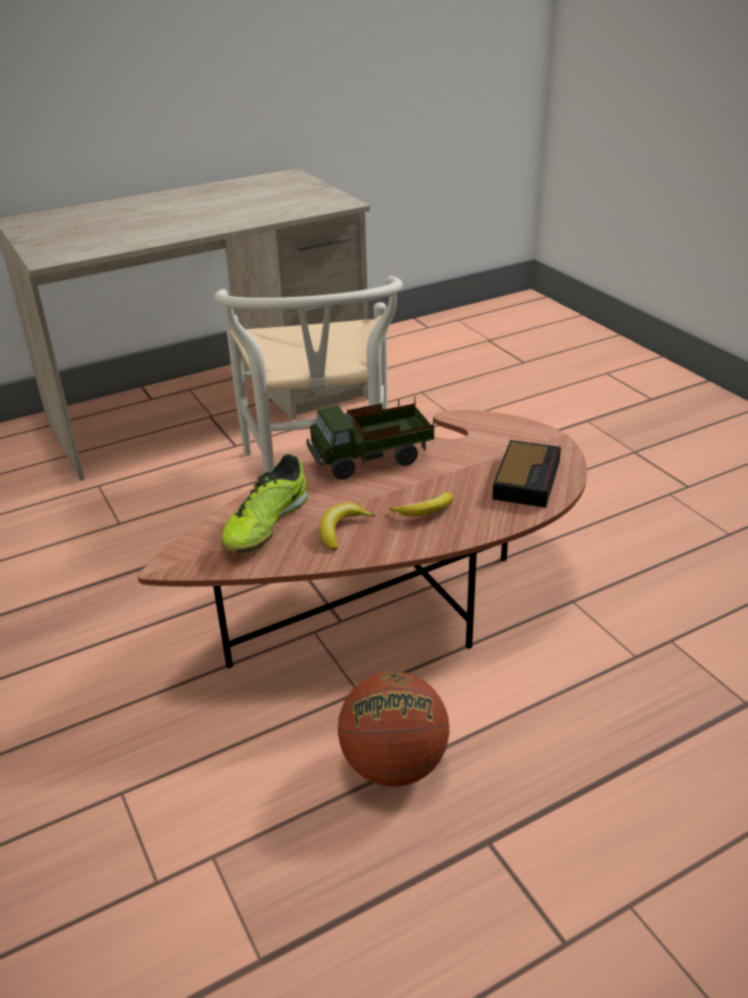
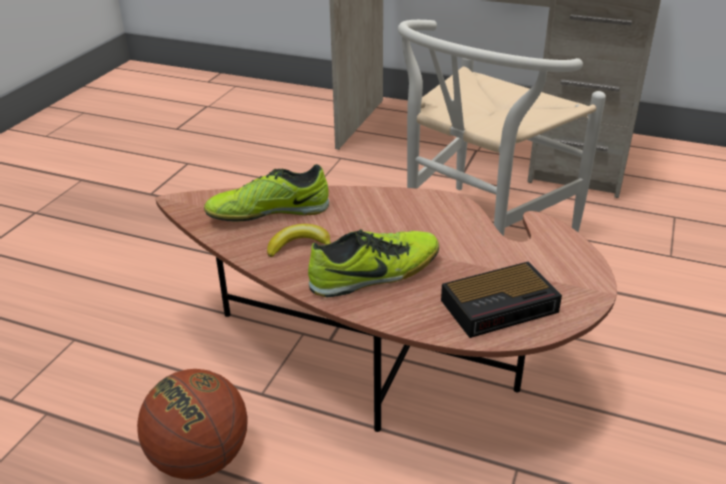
camera: 50 degrees right, 0 degrees up
(372, 460) = (414, 214): toy truck -> none
(426, 511) = (375, 274): banana -> shoe

